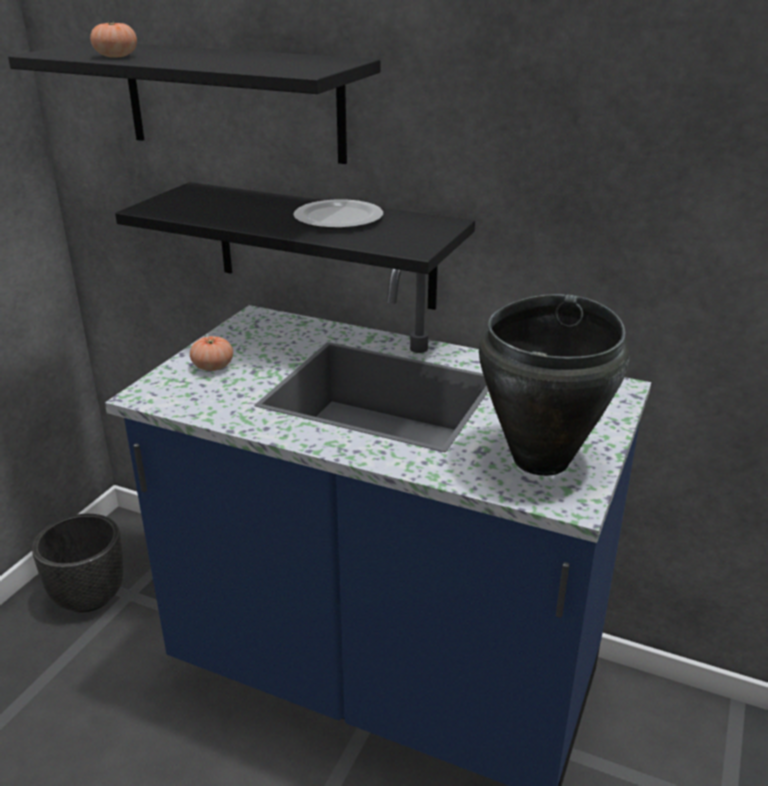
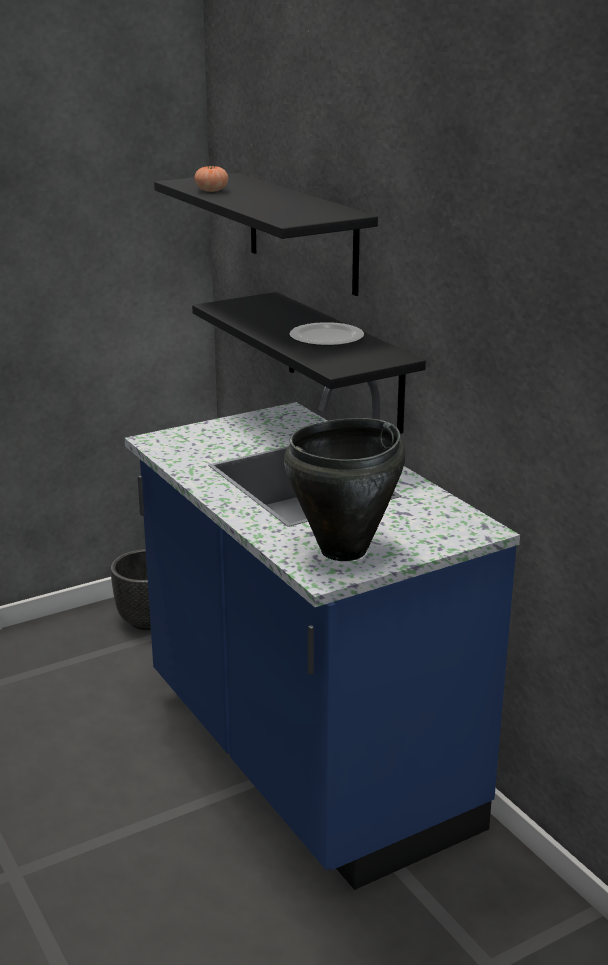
camera: 35 degrees right, 5 degrees down
(213, 366) = (214, 435): tomato -> none

